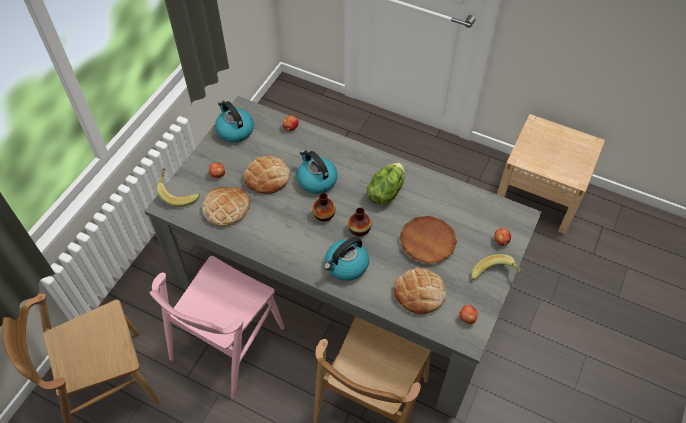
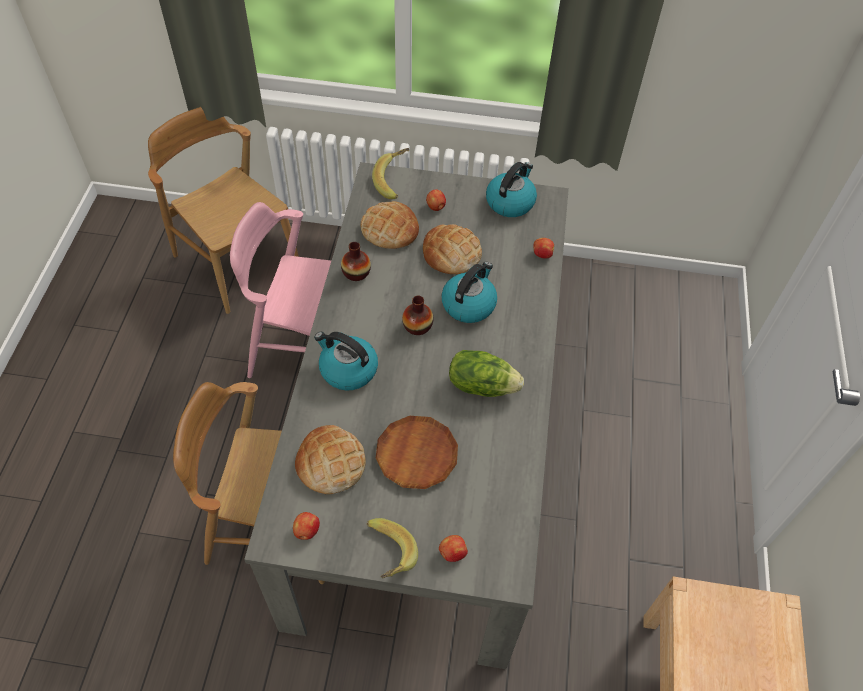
camera: 70 degrees right, 0 degrees up
(359, 229) = (409, 370): vase -> vase (356, 273)

